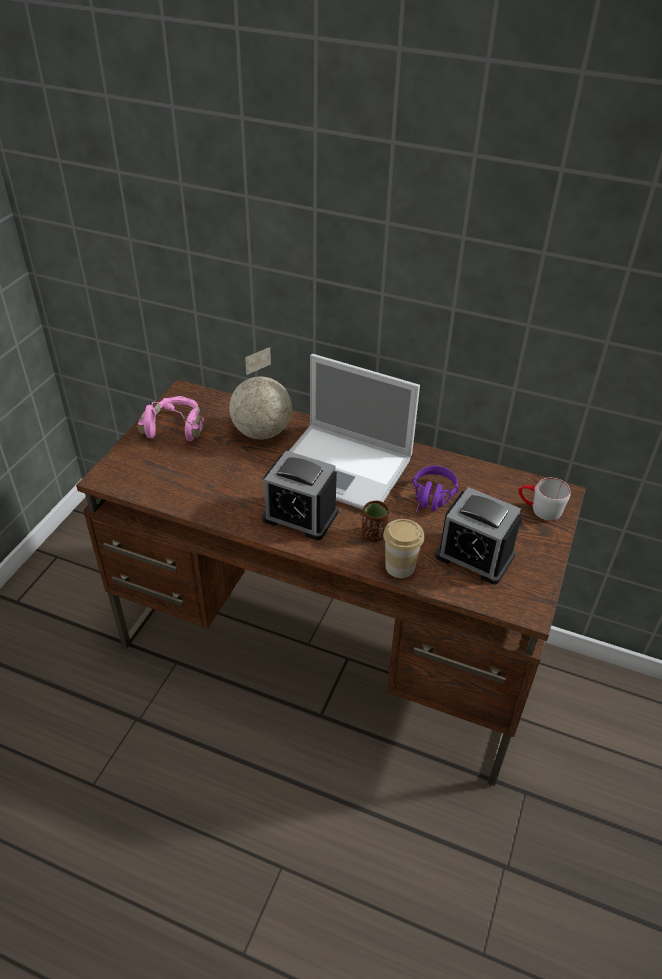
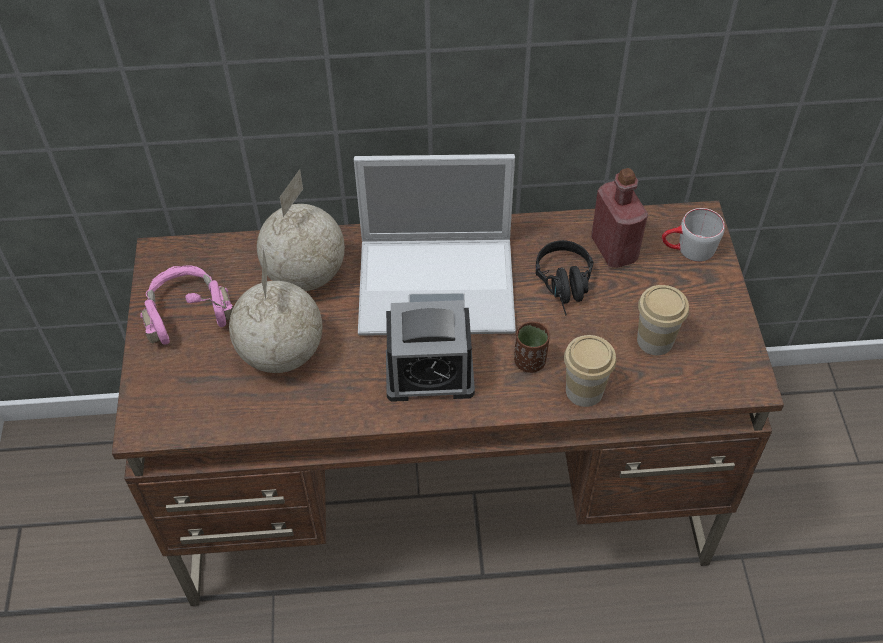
camera: 25 degrees left, 10 degrees up
(216, 469) = (282, 352): none -> globe
(431, 500) = (566, 288): purple headphones -> black headphones
(474, 556) = (655, 340): alarm clock -> cup
(483, 490) = (614, 249): none -> red bottle

